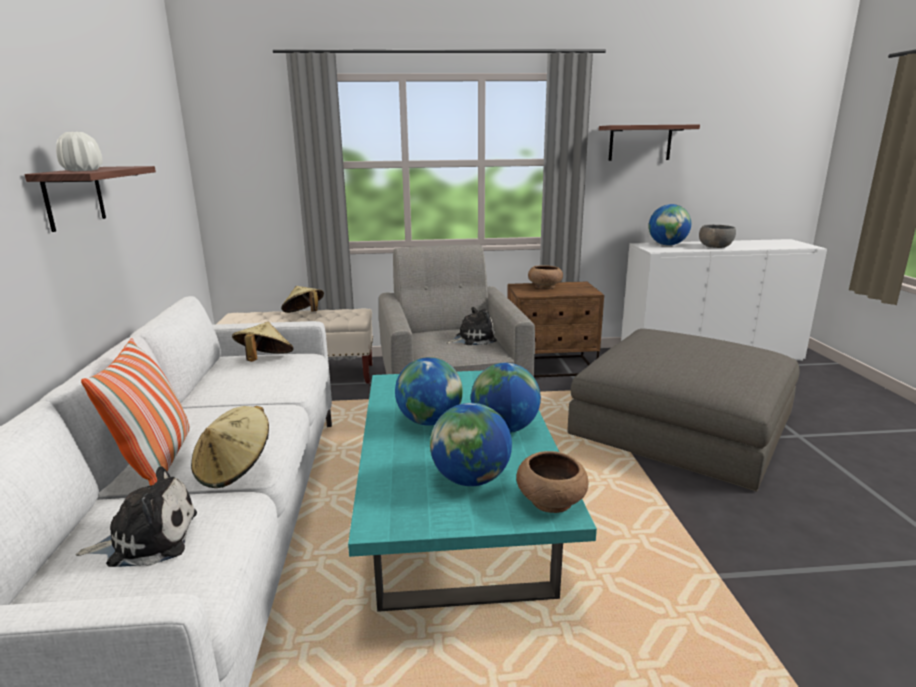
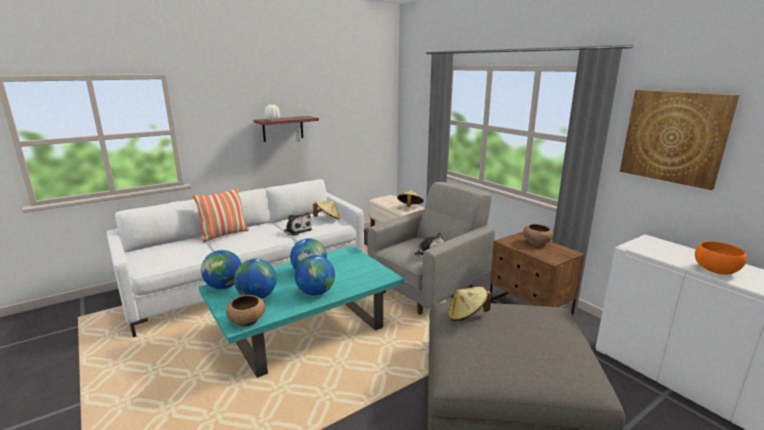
camera: 60 degrees right, 0 degrees up
(148, 539) = (175, 251): plush toy -> plush toy (297, 230)
(234, 469) = (225, 247): beige hat -> beige hat (466, 316)
(640, 143) = (674, 137): shelf -> picture
(667, 245) = (671, 249): globe -> globe (224, 286)
(715, 247) = (715, 270): grey bowl -> orange bowl

